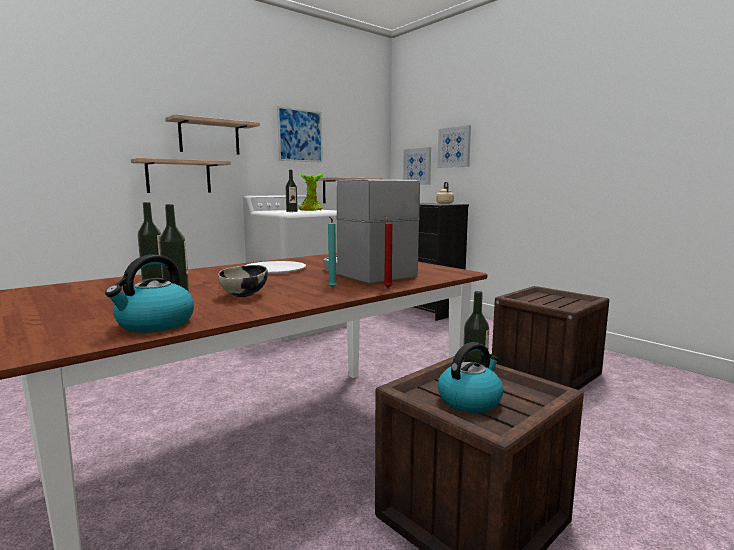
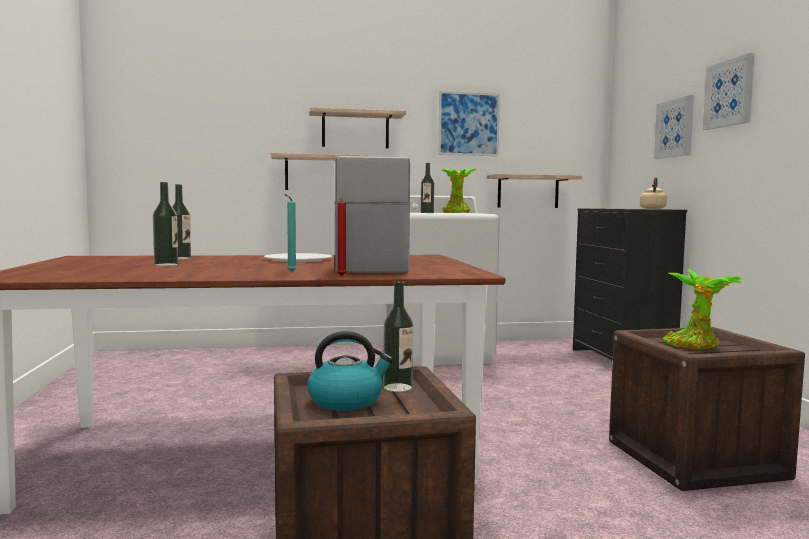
camera: 30 degrees right, 5 degrees down
(155, 324) = (87, 275): kettle -> none
(244, 295) = (205, 269): bowl -> none
(417, 166) = (634, 159): picture -> picture (729, 93)
(547, 301) = (695, 345): none -> potted plant

